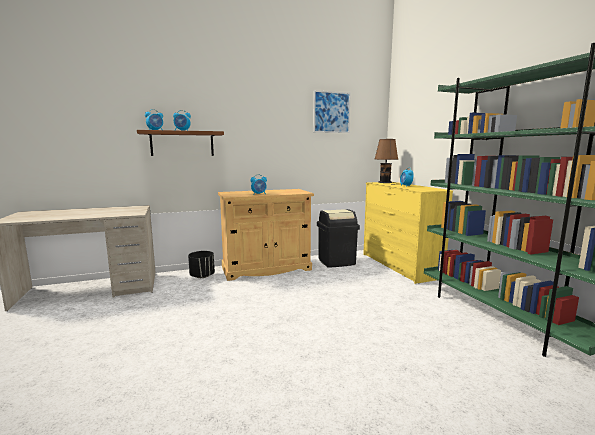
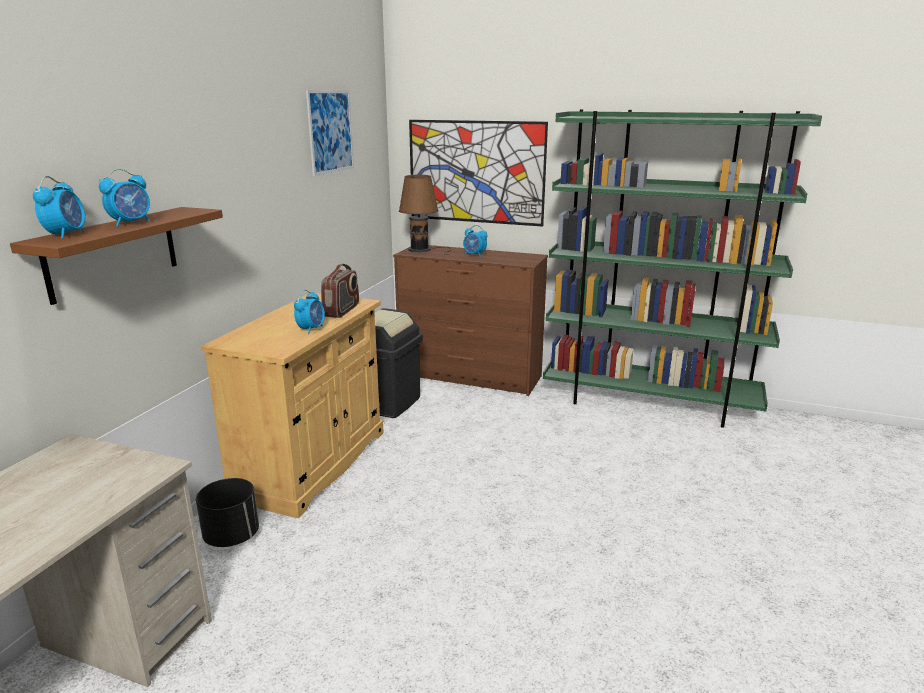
camera: 50 degrees left, 10 degrees up
(288, 193) = (342, 310): none -> radio
(399, 266) = (469, 377): yellow dresser -> brown dresser
(421, 136) = (476, 172): none -> picture

